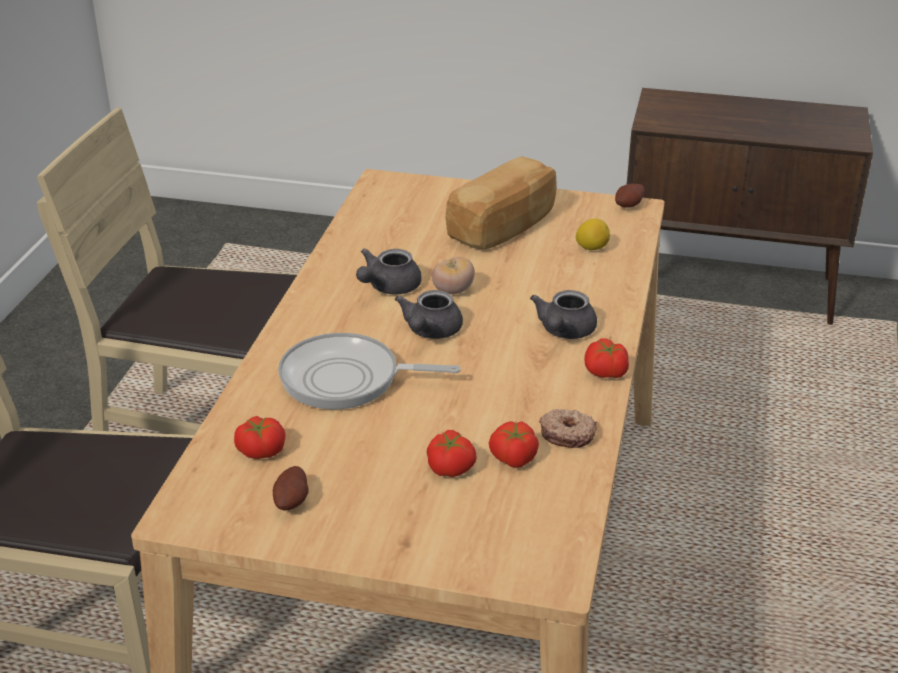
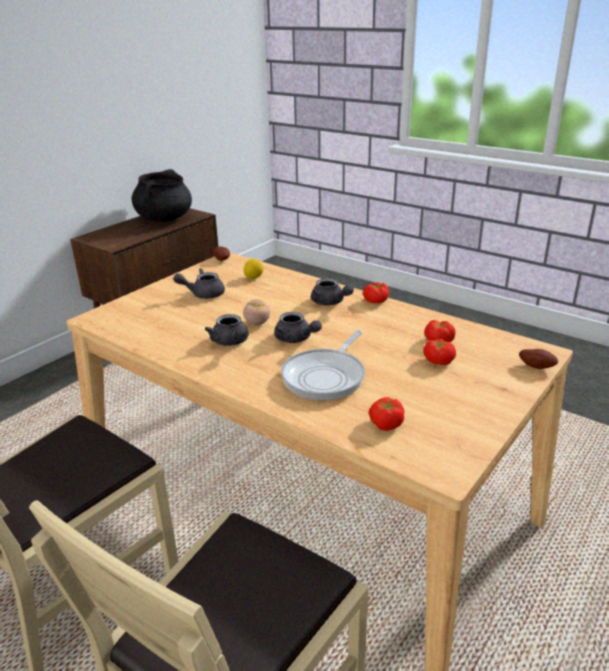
camera: 65 degrees left, 5 degrees down
(293, 501) = (449, 421): potato -> potato (536, 366)
(504, 227) = (203, 294): bread -> grey teapot
(567, 434) = (426, 322): donut -> none
(796, 121) = (164, 219): none -> black cooking pot

